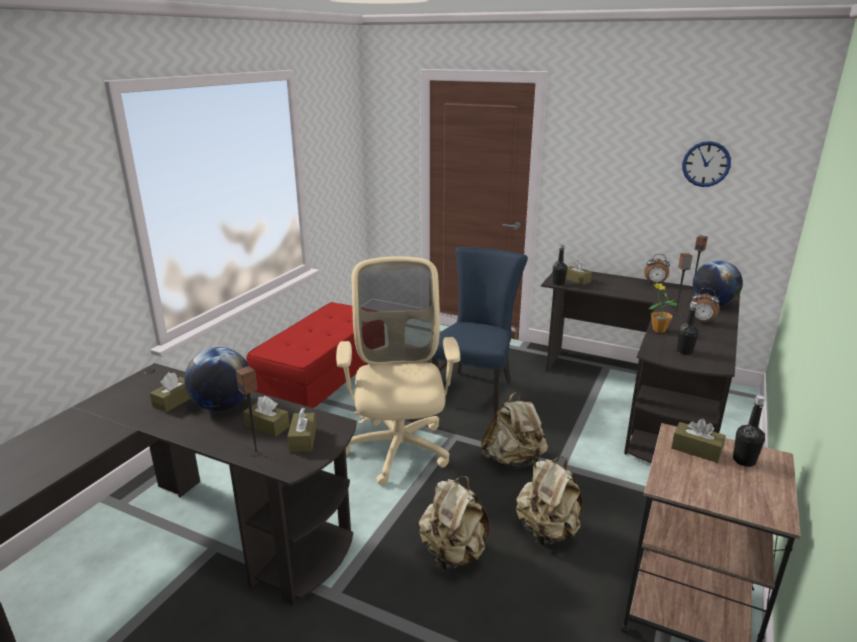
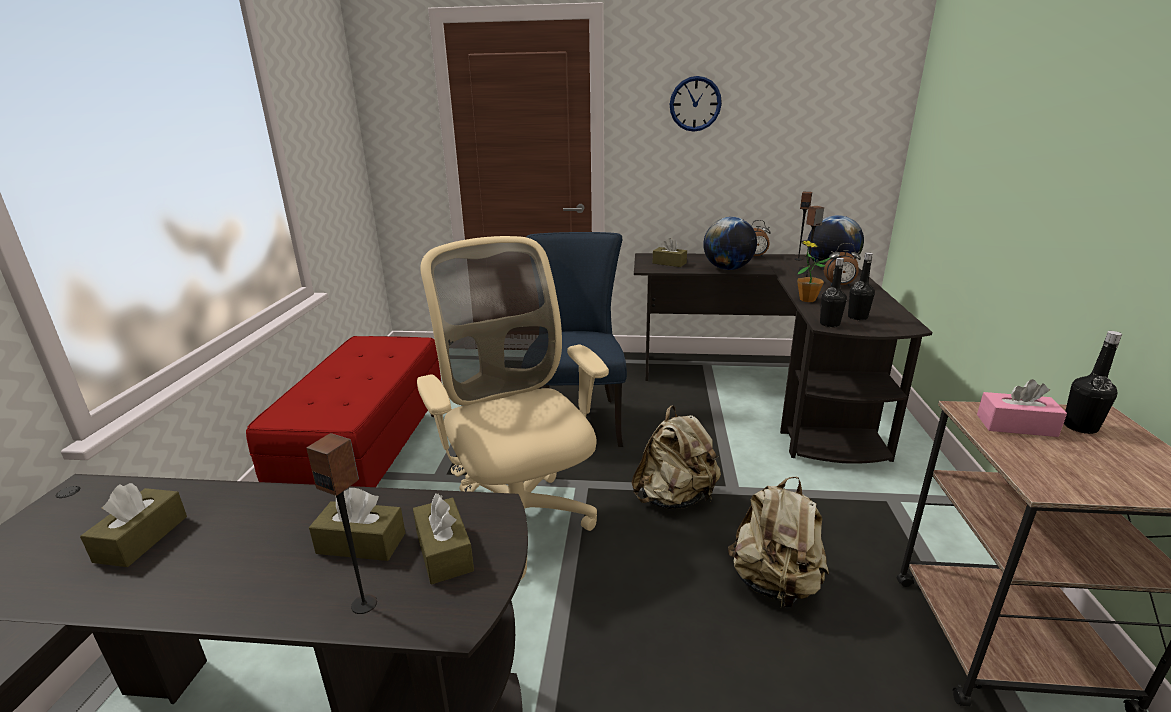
camera: 20 degrees left, 0 degrees up
(222, 406) = (252, 525): globe -> globe (728, 268)
(453, 553) = (676, 659): beige backpack -> none
(558, 283) = (653, 269): black bottle -> black bottle (829, 324)
(696, 449) = (1016, 425): brown tissue box -> pink tissue box
(706, 164) = (800, 107): wall clock -> wall clock (695, 104)

